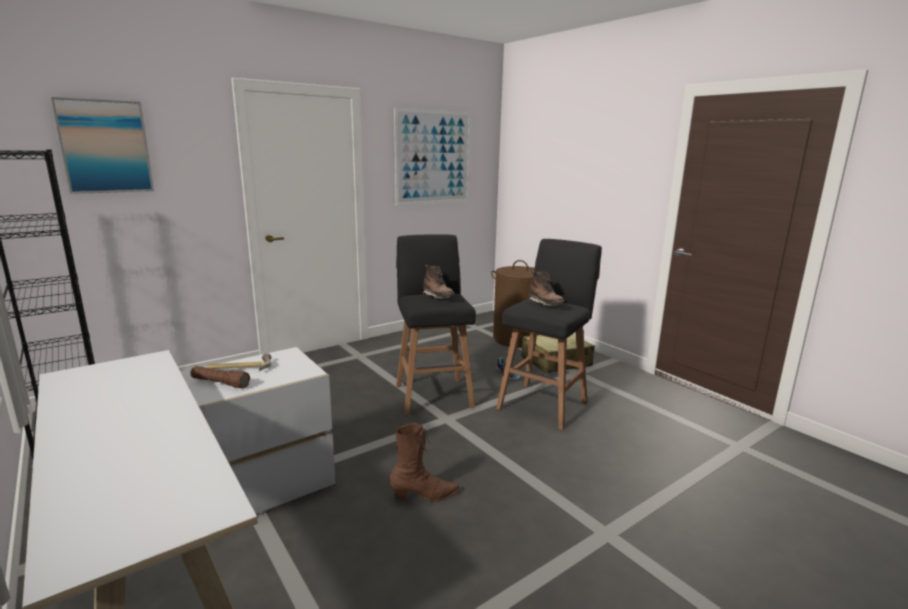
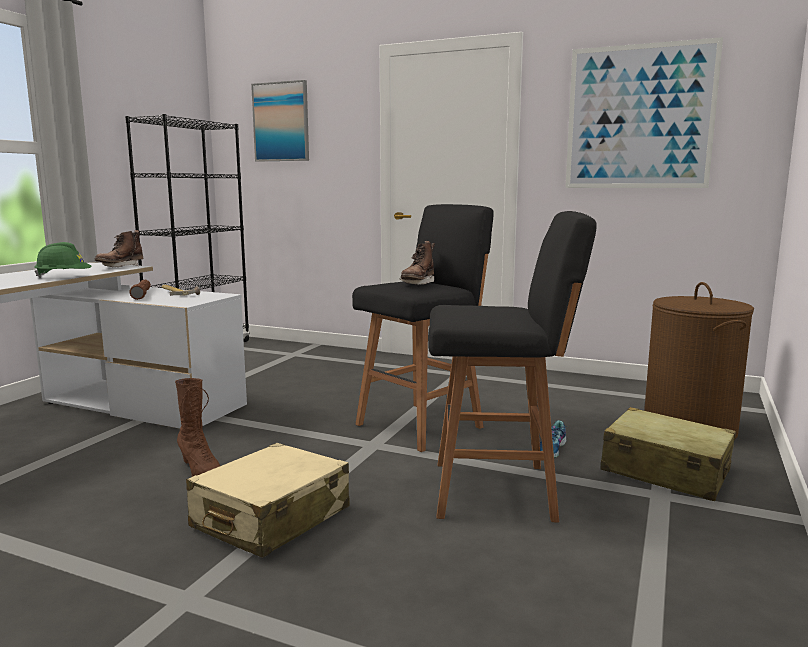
camera: 60 degrees right, 5 degrees down
(175, 395) = (64, 277): none -> green hard hat
(524, 481) = (271, 518): none -> beige suitcase
(545, 304) = (484, 310): brown boot -> brown boot (120, 267)

